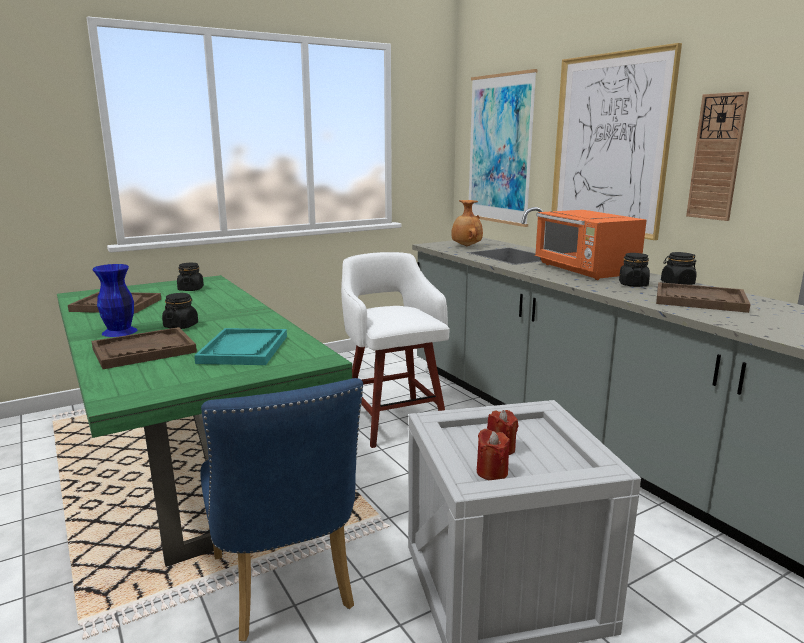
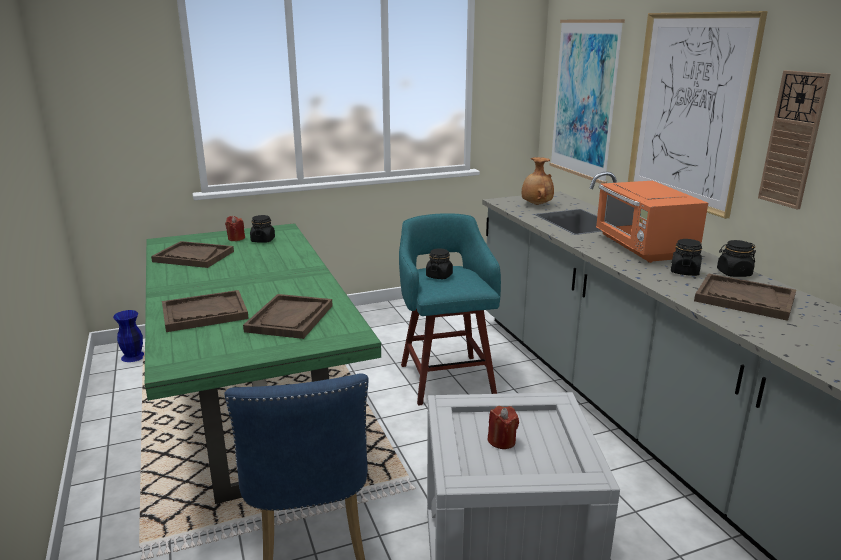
camera: 10 degrees right, 5 degrees up
(119, 332) = (189, 289): blue vase -> blue vase (133, 356)
(181, 326) = (243, 286): black jar -> black jar (439, 276)
(244, 349) = (290, 318): turquoise tray -> brown tray
(393, 420) = (446, 377): white stool -> turquoise stool
(492, 472) = (484, 466): red candle -> red candle (236, 238)

